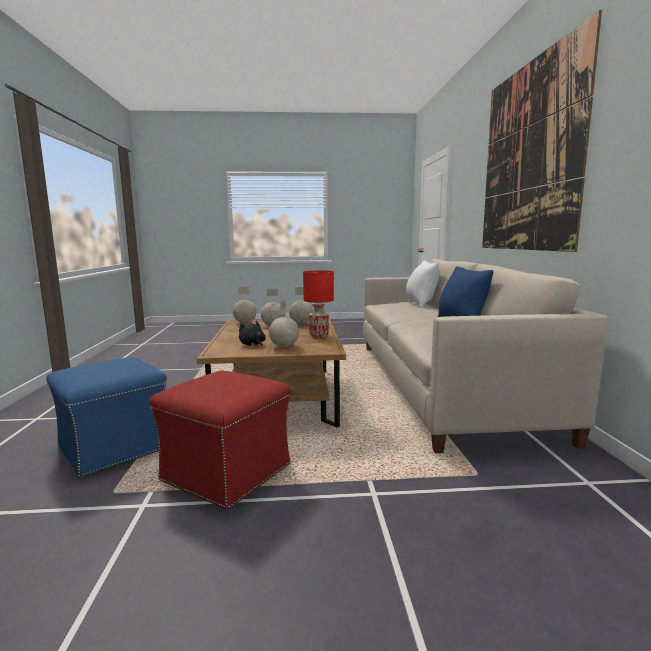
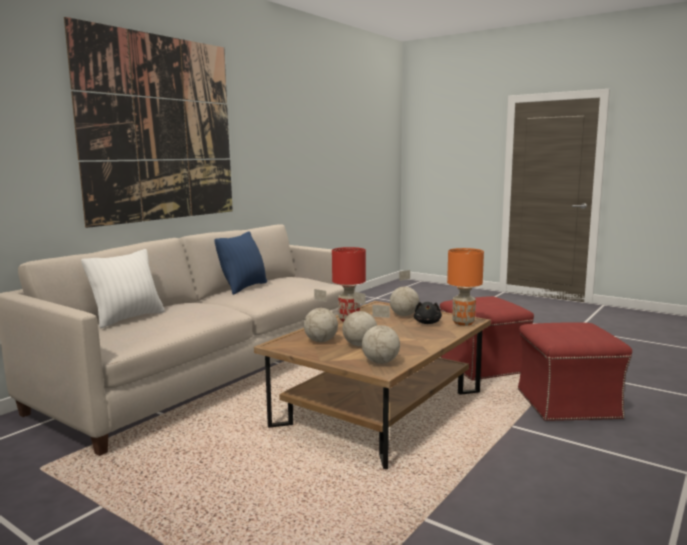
camera: 140 degrees left, 0 degrees up
(115, 447) = (566, 404): blue ottoman -> red ottoman
(219, 349) = (464, 323): none -> orange table lamp

